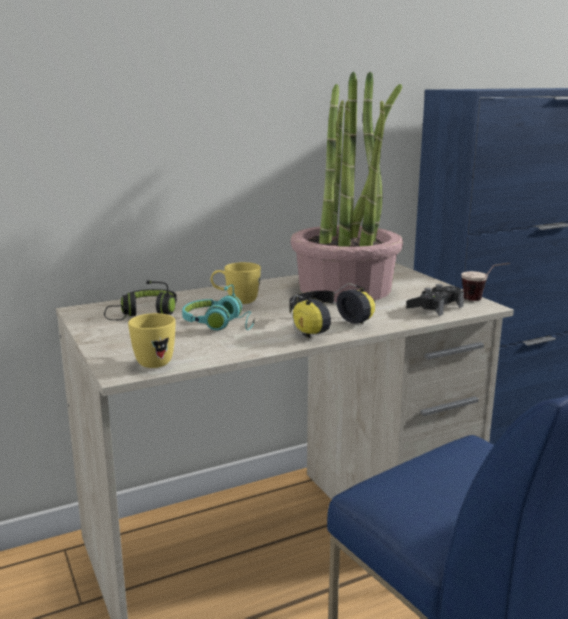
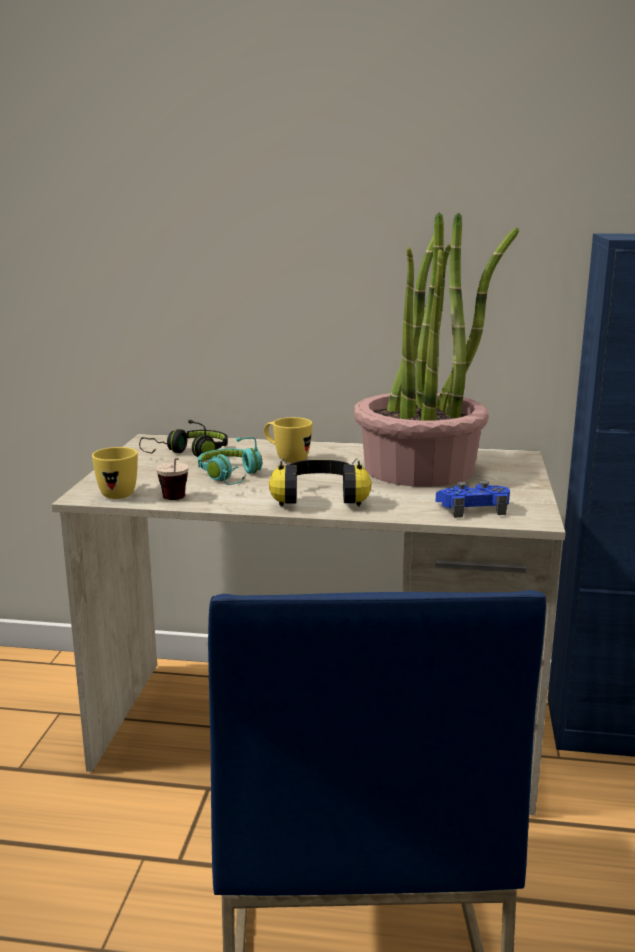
camera: 35 degrees right, 0 degrees up
(435, 307) = (473, 508): black game controller -> blue game controller
(482, 301) = (546, 514): cup -> cup (176, 501)

